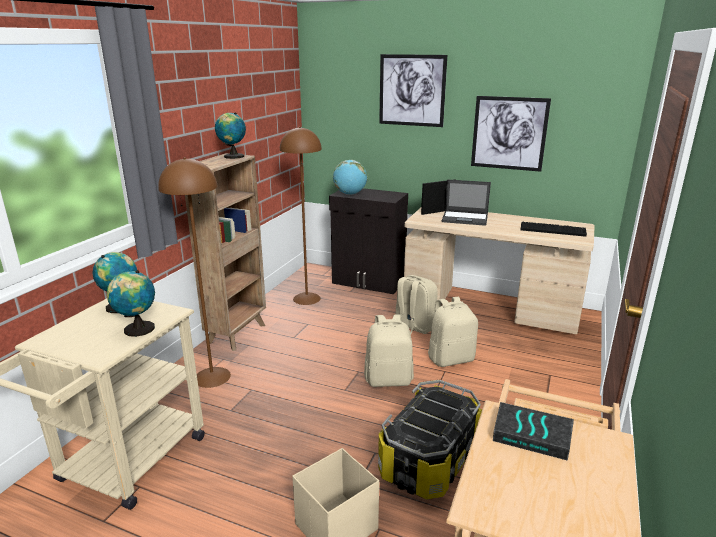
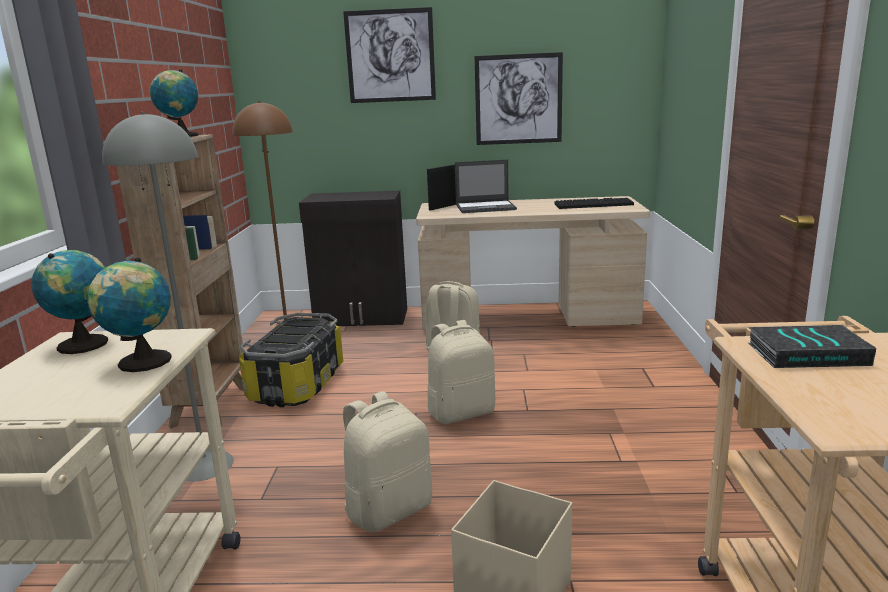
camera: 20 degrees left, 5 degrees down
(212, 376) = (204, 465): brown floor lamp -> grey floor lamp
(350, 194) = (326, 198): globe -> none
(430, 460) = (576, 485): storage box -> storage box (297, 385)
(450, 359) = (521, 375): beige backpack -> beige backpack (388, 510)

